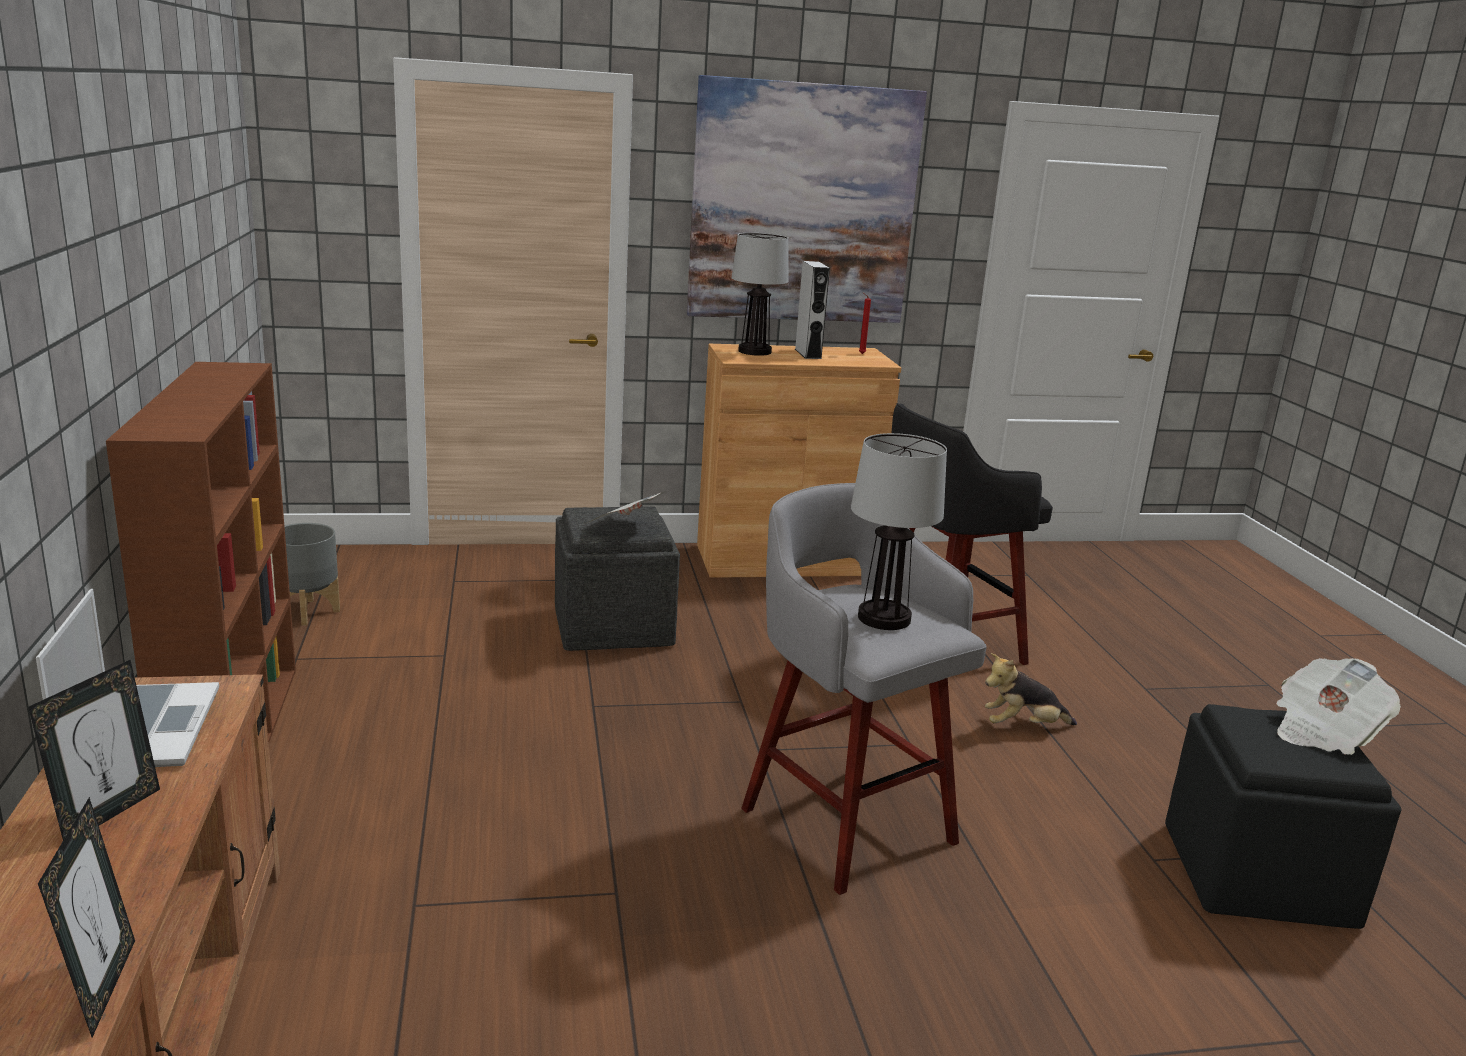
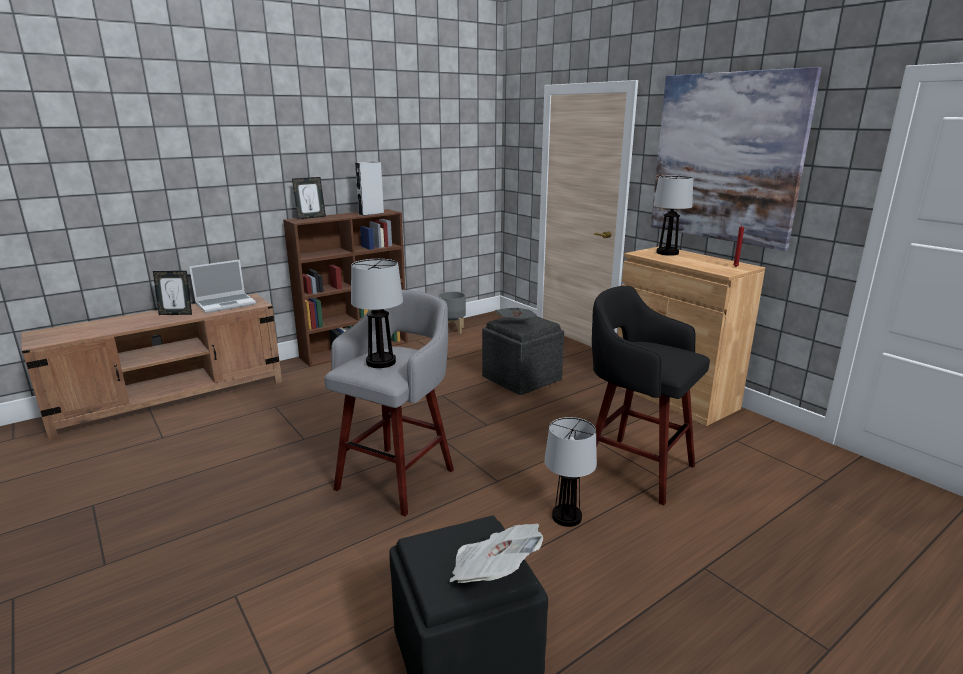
camera: 65 degrees right, 0 degrees up
(102, 987) = (92, 335): picture frame -> picture frame (311, 217)
(808, 354) = (696, 260): grey speaker -> grey speaker (371, 213)
(1023, 726) = (567, 517): plush toy -> table lamp

